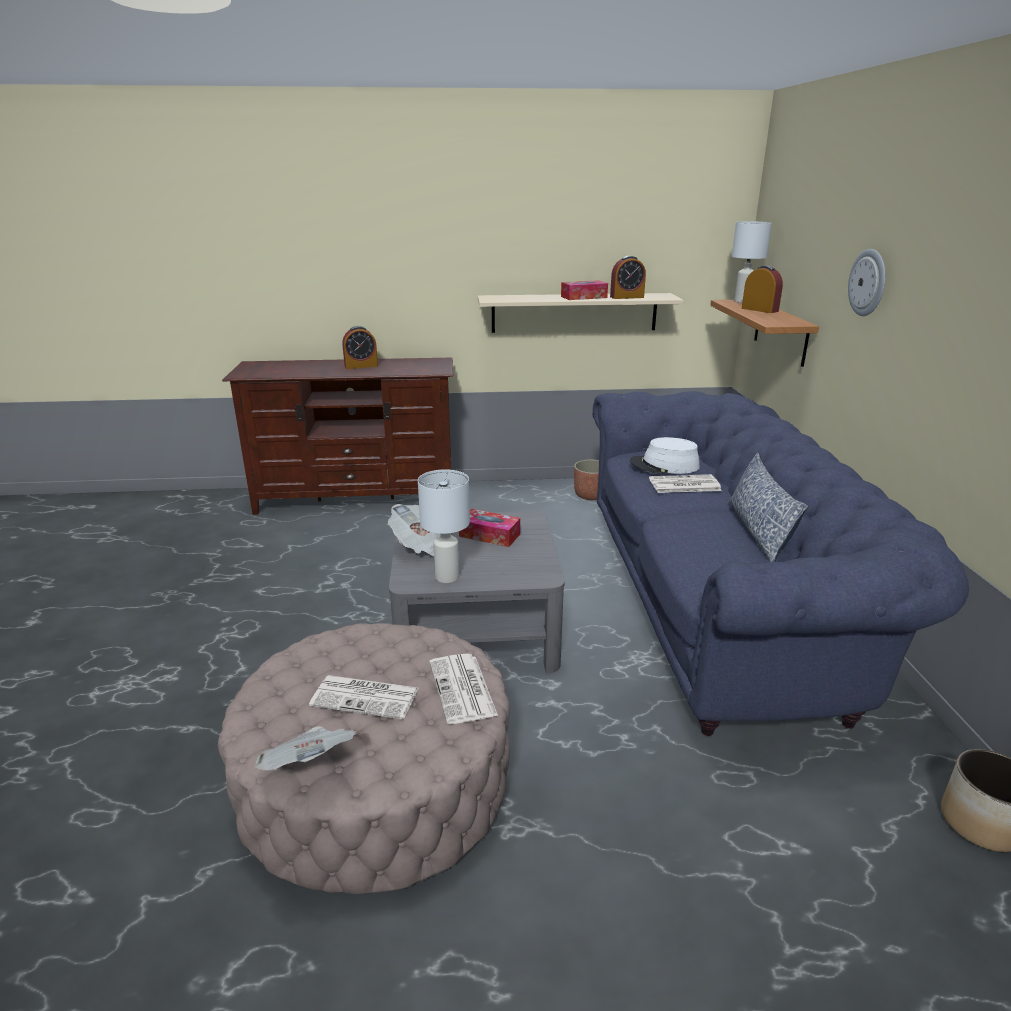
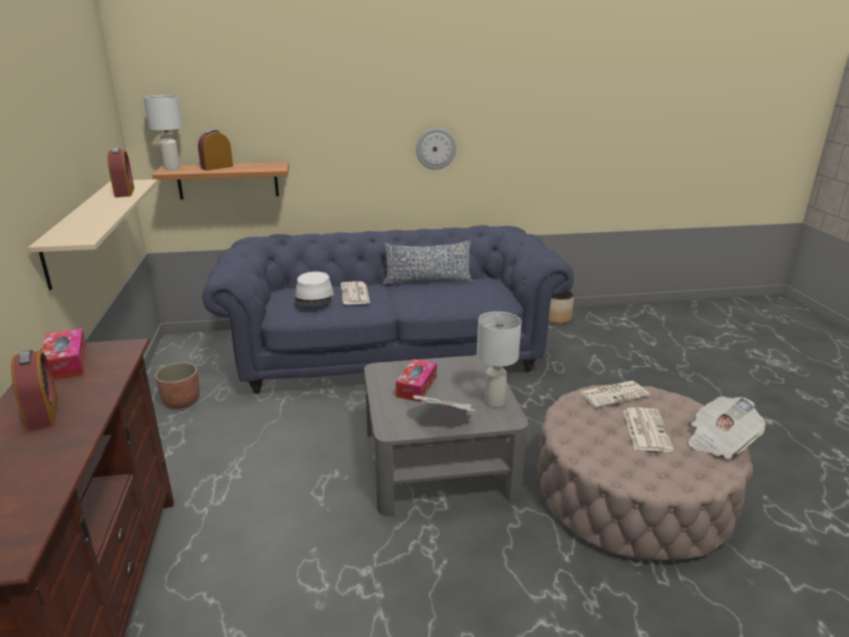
camera: 95 degrees left, 0 degrees up
(584, 297) = (107, 205): tissue box -> tissue box (66, 363)
(868, 282) = (339, 121): wall clock -> wall clock (436, 148)

